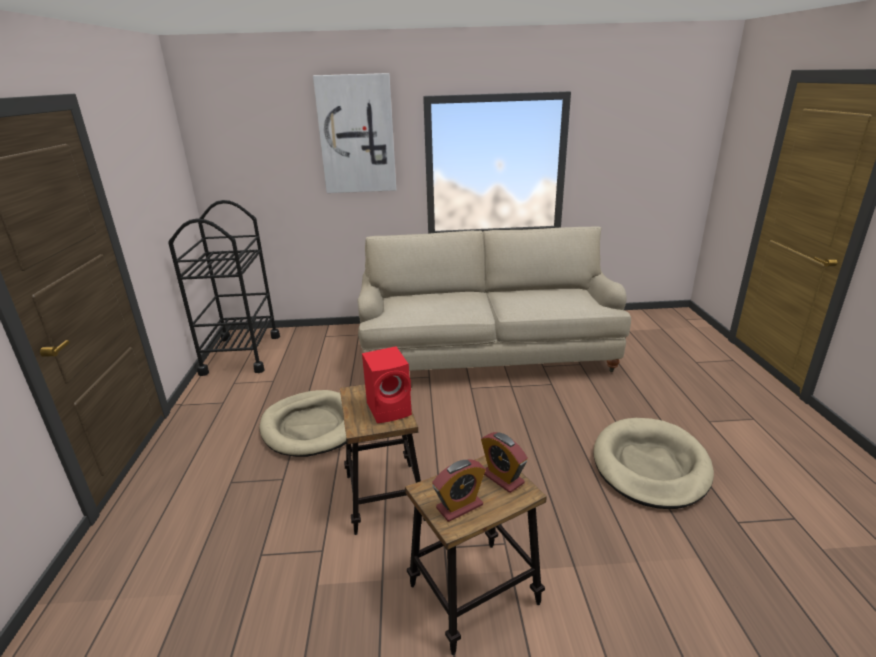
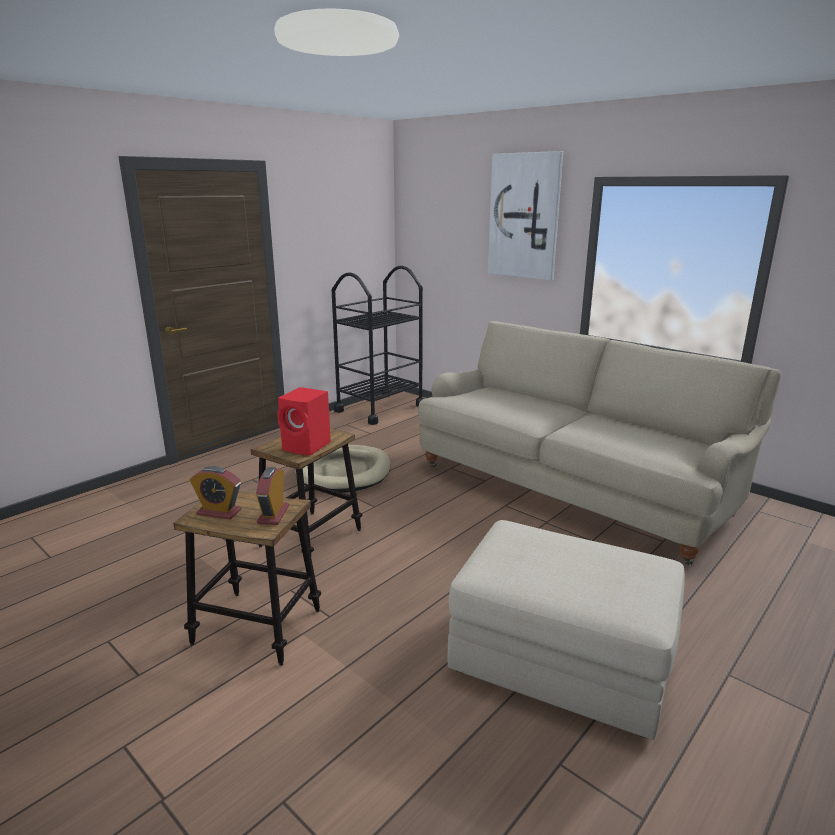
camera: 45 degrees right, 5 degrees down
(650, 466) = (560, 658): beige dog bed -> beige ottoman

